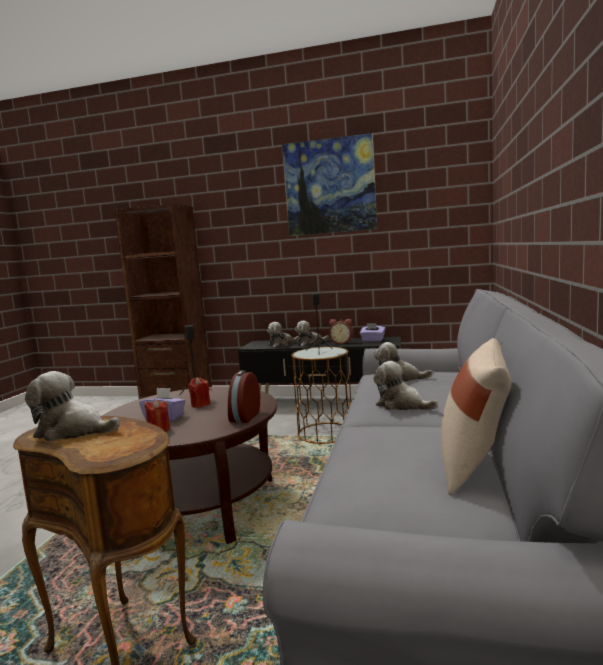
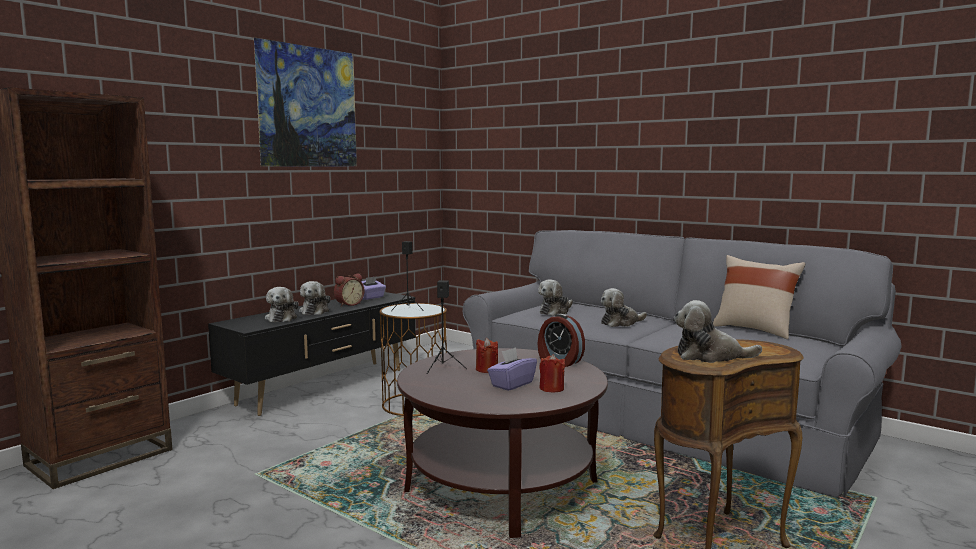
camera: 65 degrees left, 0 degrees up
(73, 431) = (710, 356): plush toy -> plush toy turned 60 degrees clockwise

